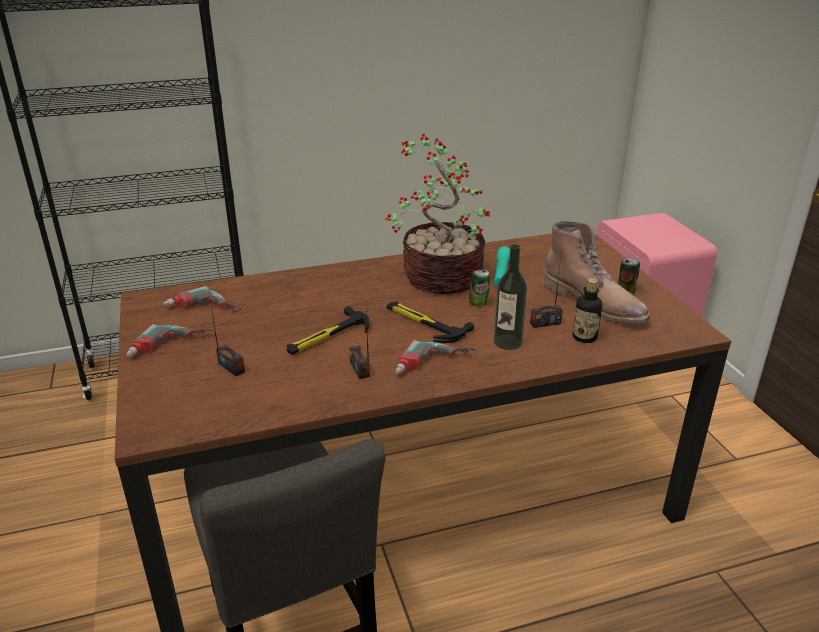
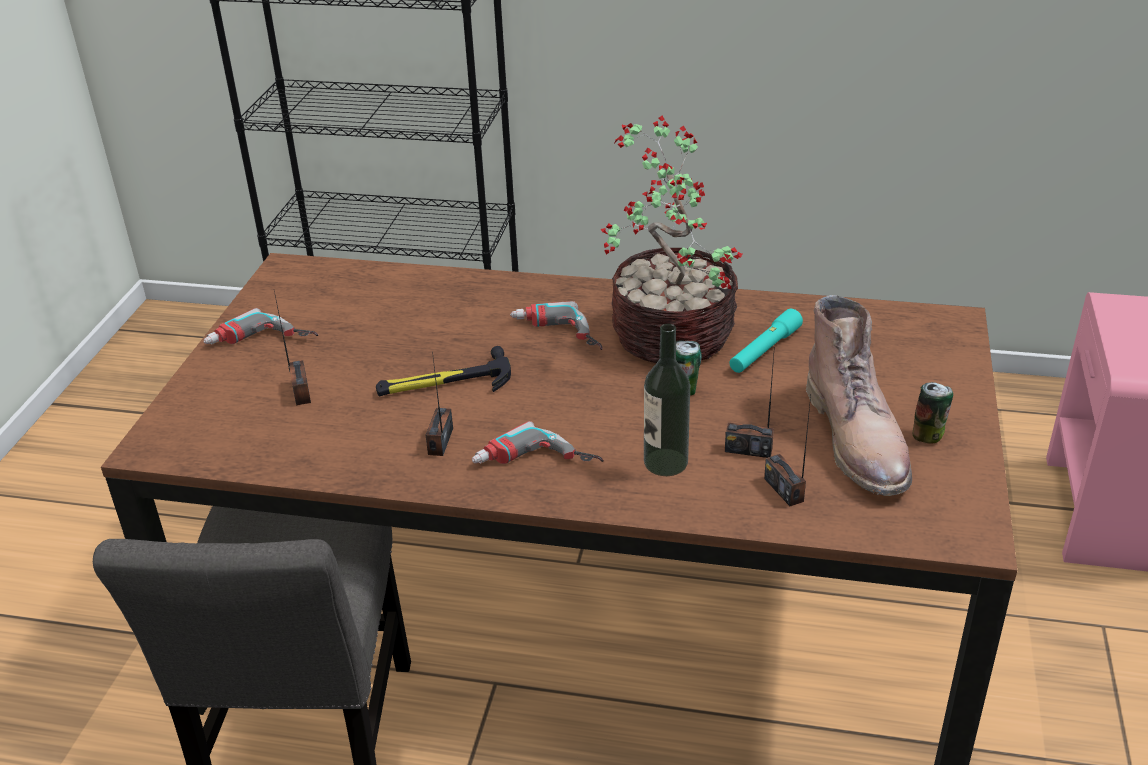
camera: 30 degrees right, 5 degrees up
(202, 310) = (334, 303): power drill -> power drill (555, 336)
(424, 323) = (580, 400): hammer -> none
(584, 337) = (784, 490): bottle -> radio

